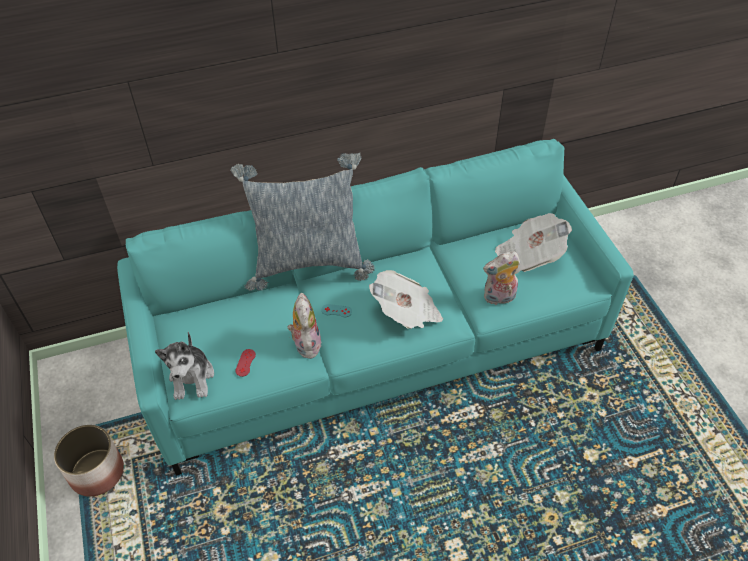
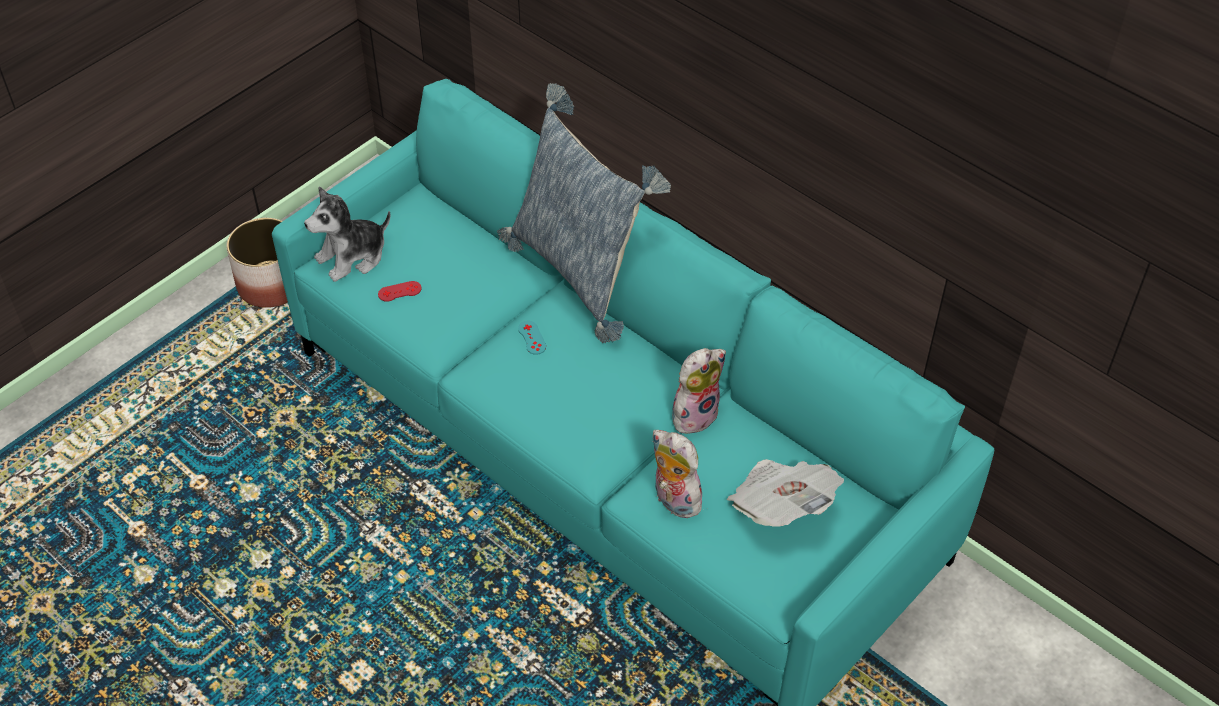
camera: 60 degrees right, 0 degrees up
(305, 343) = (465, 333): plush toy -> plush toy (694, 414)
(406, 312) = (577, 409): newspaper -> none

